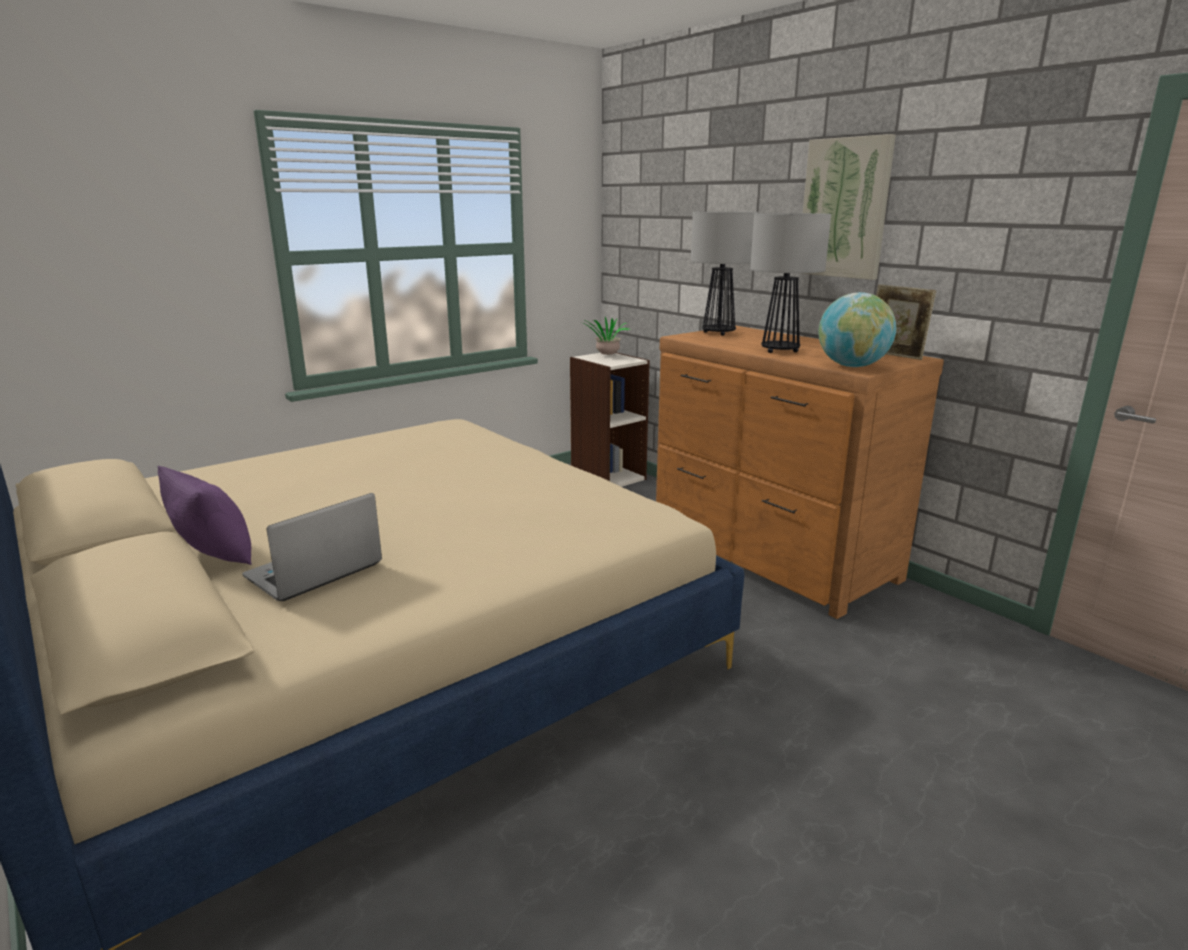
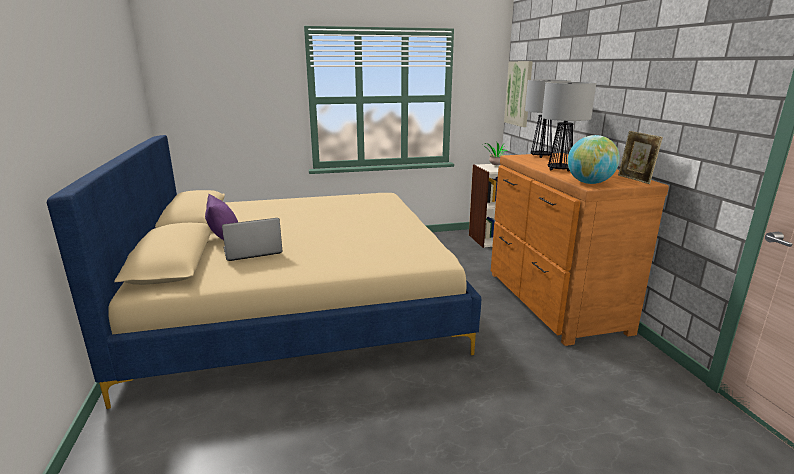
camera: 25 degrees right, 0 degrees up
(845, 208) = (624, 79): picture -> picture (519, 93)

